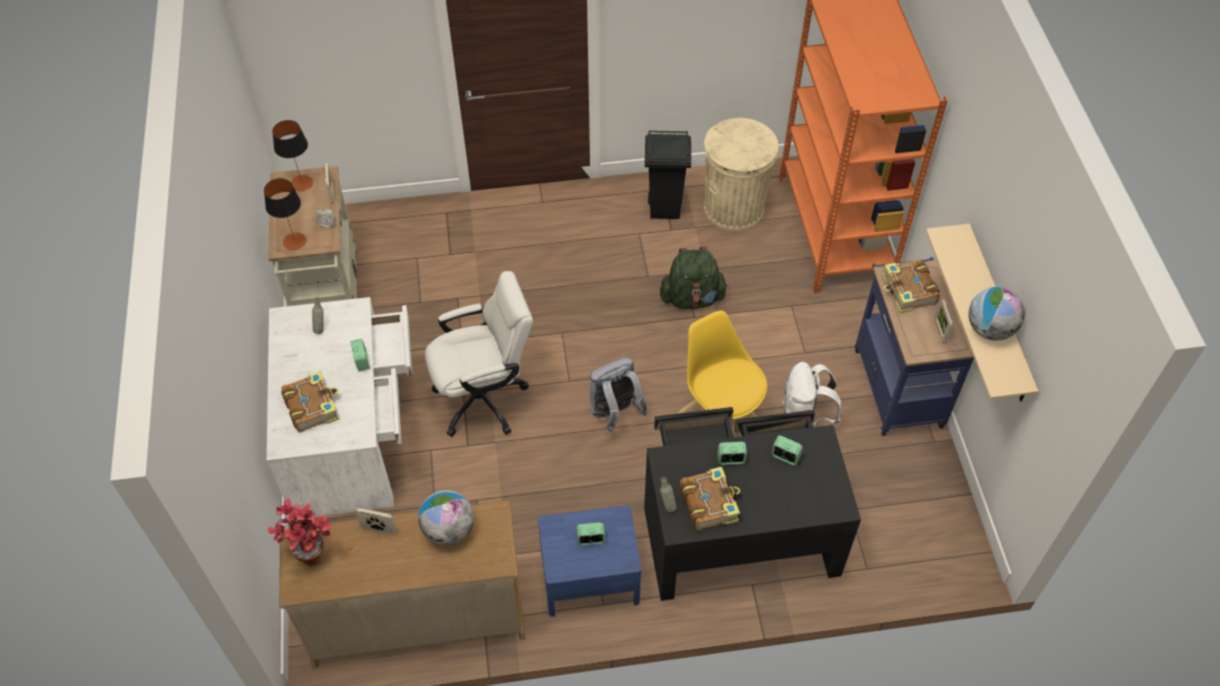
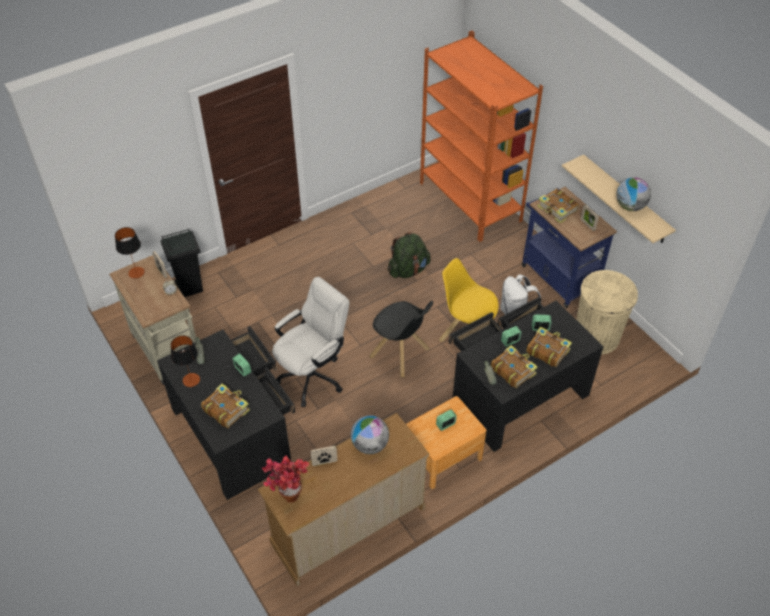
camera: 25 degrees left, 5 degrees down
(294, 241) = (154, 310): table lamp -> table lamp (191, 380)
(352, 435) = (237, 432): white desk -> black desk
(590, 577) = (443, 456): blue nightstand -> brown nightstand
(615, 413) = (401, 354): grey backpack -> black chair
(665, 209) = (361, 223): black trash can -> black trash can (190, 288)
(734, 208) = (403, 209): beige trash can -> beige trash can (596, 336)
(775, 494) = (547, 350): none -> book

